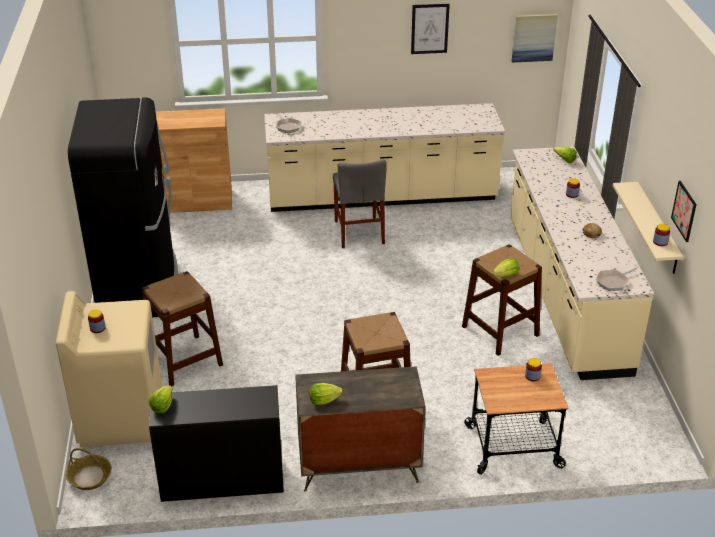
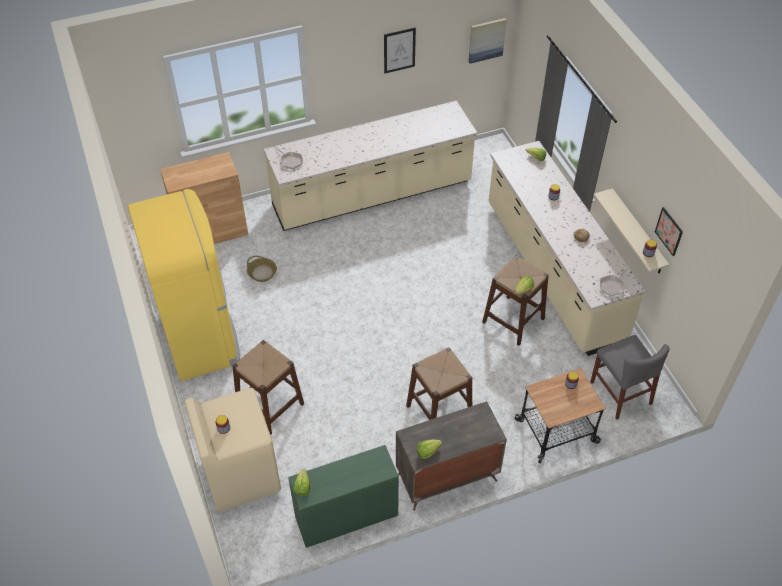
camera: 15 degrees left, 15 degrees up
(89, 477) = (239, 539): basket -> basket (262, 273)
(139, 287) = (201, 337): black fridge -> yellow fridge
(222, 479) = (346, 515): black desk -> green desk
(359, 232) = (366, 239): grey chair -> grey chair (620, 393)

